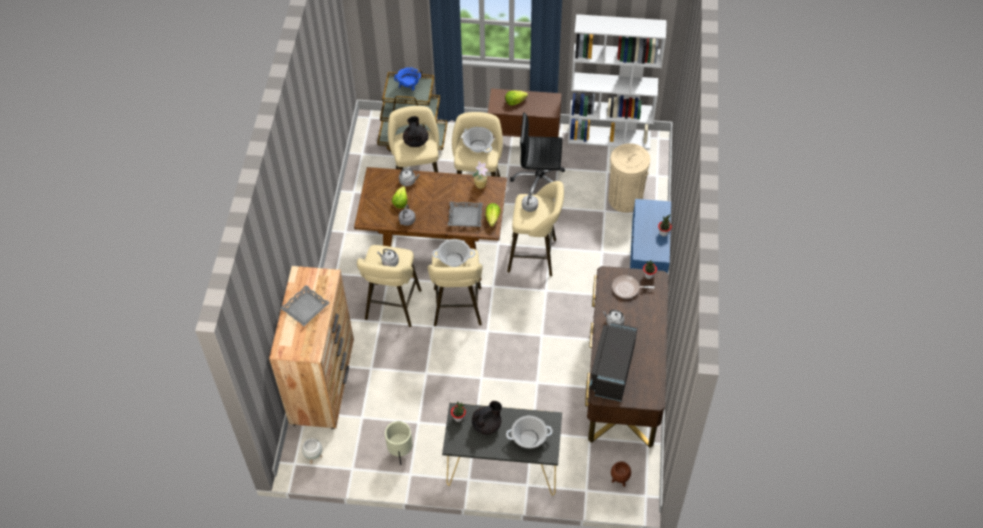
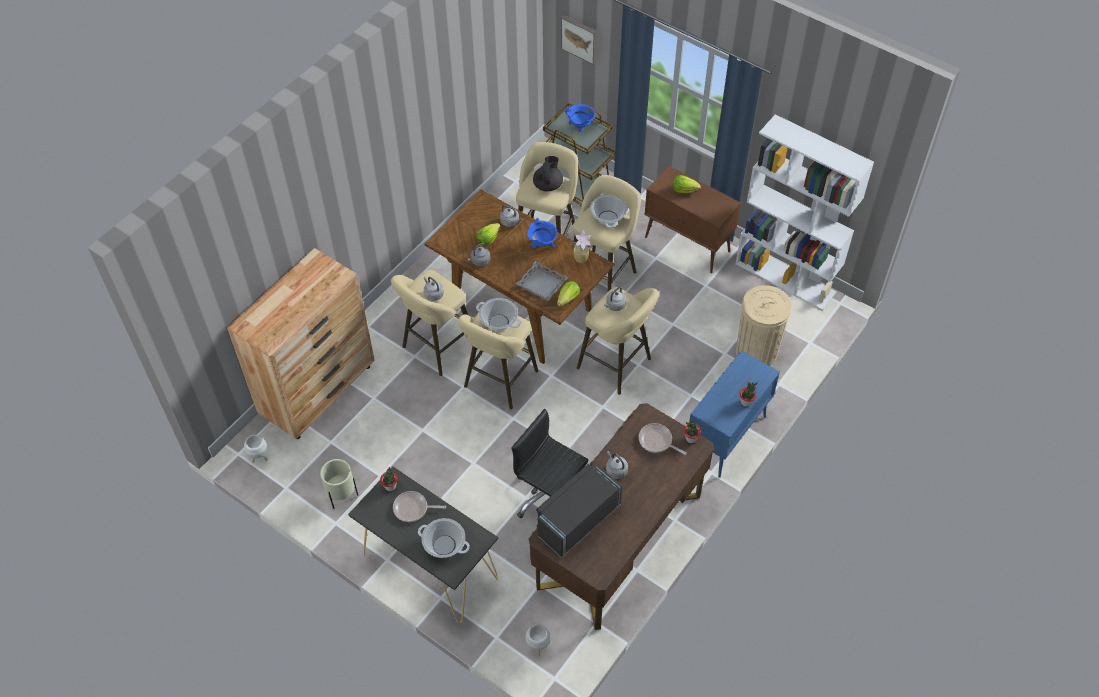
camera: 30 degrees right, 0 degrees up
(305, 308) = (296, 295): grey tray -> none
(384, 16) = (580, 38): none -> picture
(444, 188) = (542, 245): none -> blue cooking pot
(487, 424) = (413, 508): black teapot -> frying pan
(539, 182) = (675, 291): black office chair -> black office chair (549, 496)
(619, 481) = (537, 647): brown planter -> white planter

